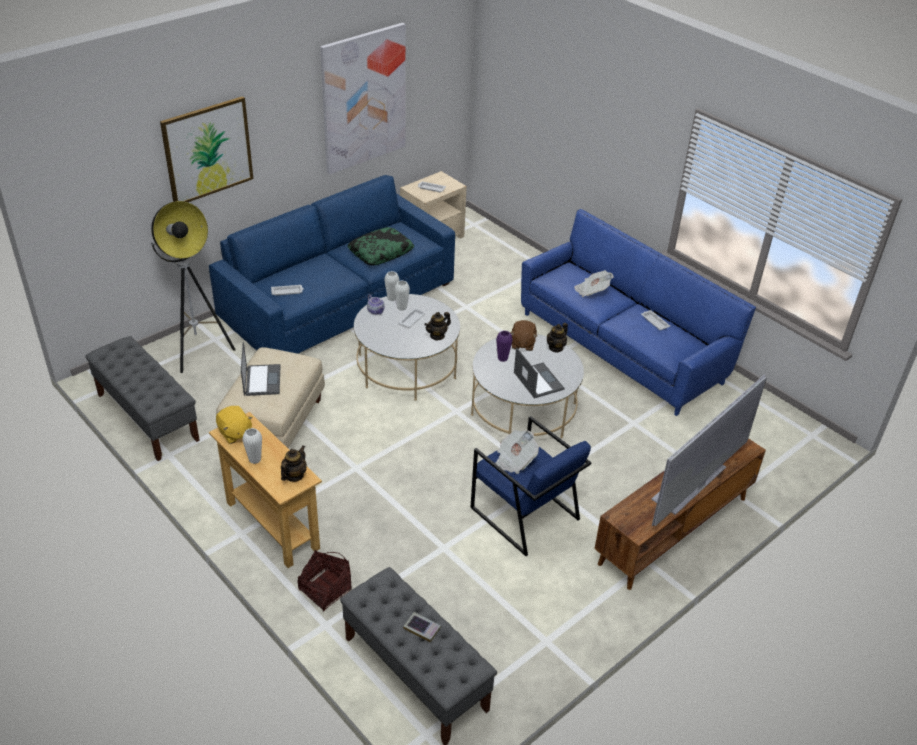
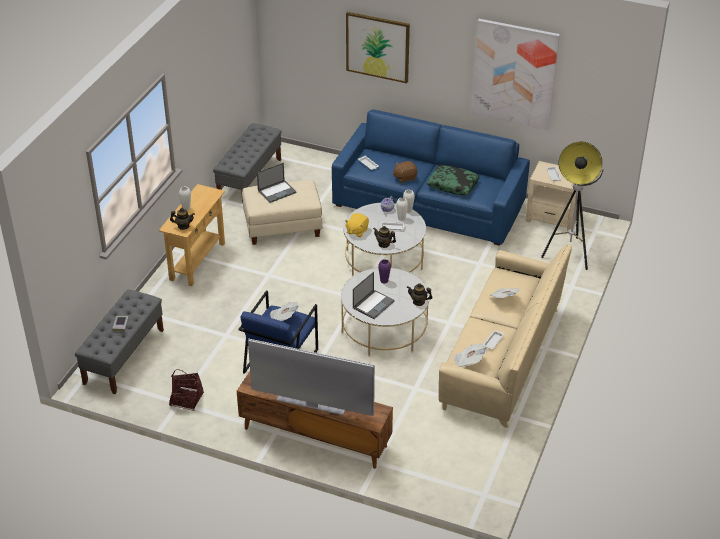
camera: 65 degrees right, 0 degrees up
(198, 350) = (324, 170): floor lamp -> floor lamp (569, 254)
(235, 433) = (202, 193): yellow plush toy -> yellow plush toy (357, 231)
(324, 590) = (162, 300): basket -> basket (186, 399)
(522, 344) = (409, 285): brown plush toy -> brown plush toy (405, 177)
(621, 348) = (502, 358): blue sofa -> beige sofa
(675, 349) = (468, 361): none -> newspaper

